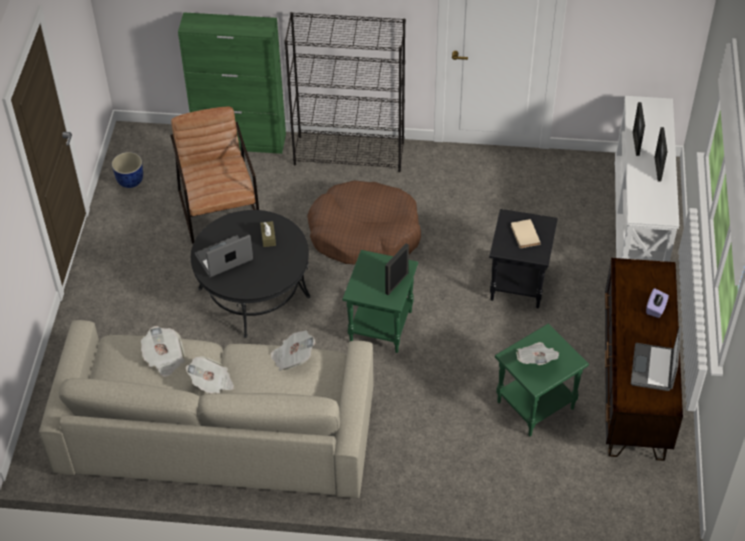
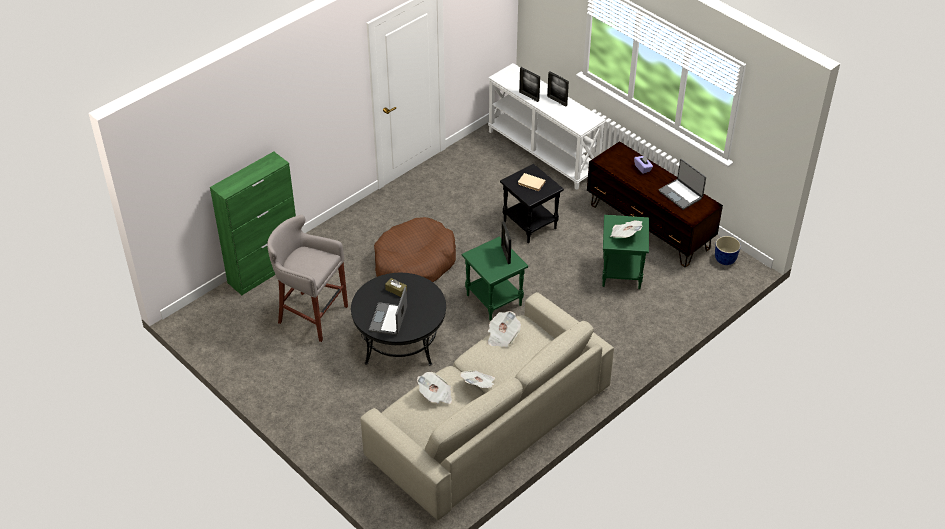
camera: 50 degrees left, 5 degrees down
(130, 181) = (229, 343): planter -> planter (724, 260)
(219, 209) = (311, 315): brown armchair -> grey stool
(350, 153) = (341, 229): black bookcase -> none

